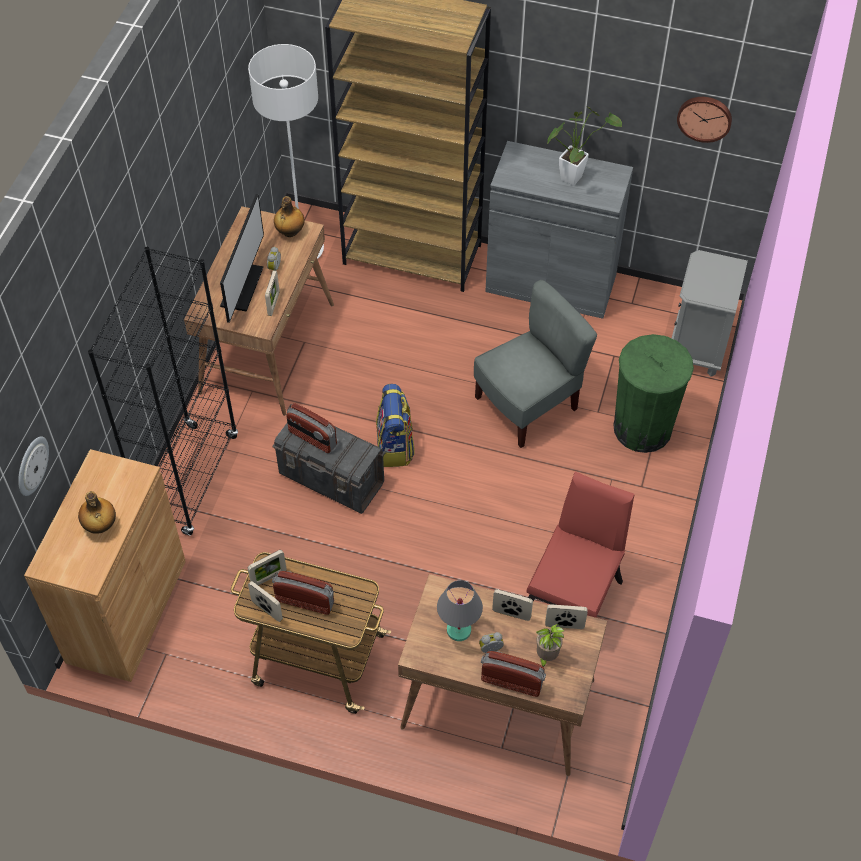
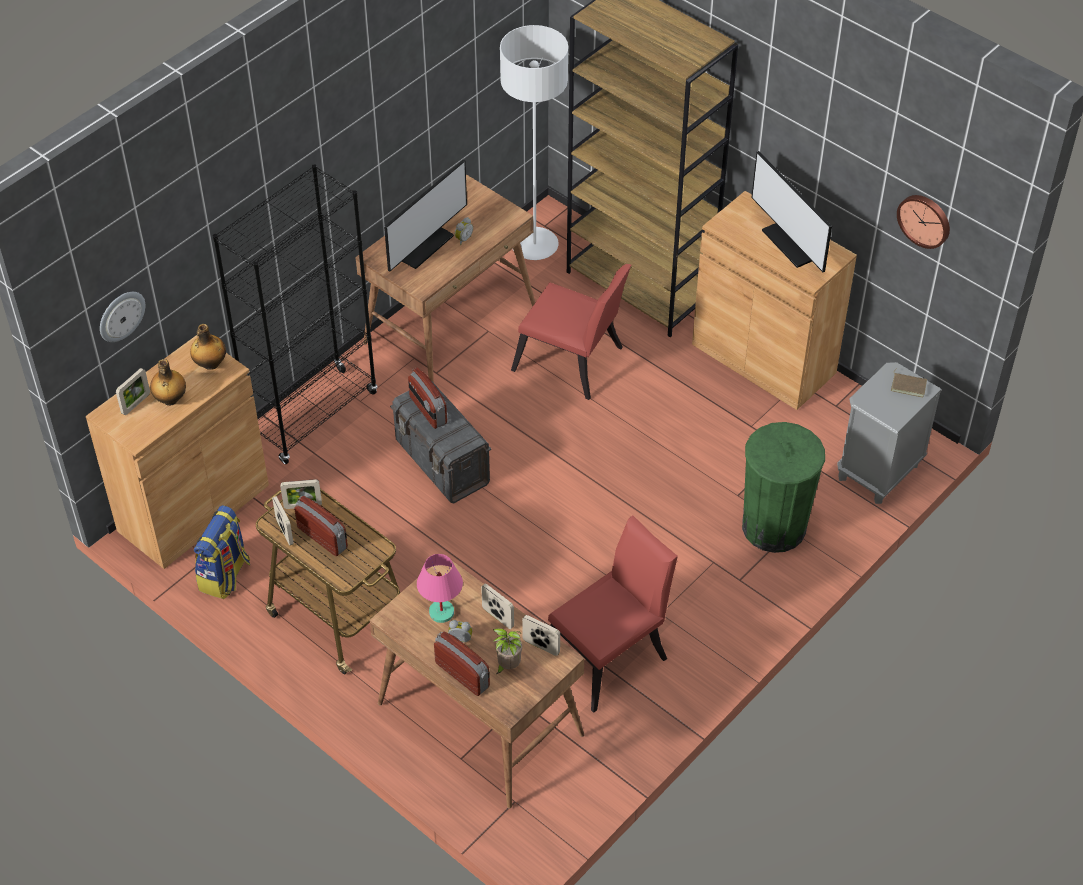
camera: 25 degrees right, 5 degrees down
(273, 304) = (444, 271): picture frame -> picture frame (136, 404)
(290, 232) = (497, 212): bottle -> bottle (210, 364)
(394, 345) = (573, 363): none -> red chair
(395, 447) = (519, 456): backpack -> backpack (225, 576)
(458, 629) = (441, 612): grey table lamp -> pink table lamp
(527, 405) = (670, 464): grey chair -> none
(551, 283) = (763, 358): grey cabinet -> brown cabinet
(574, 176) = (791, 244): potted plant -> monitor
(721, 267) = (909, 385): none -> brown book

